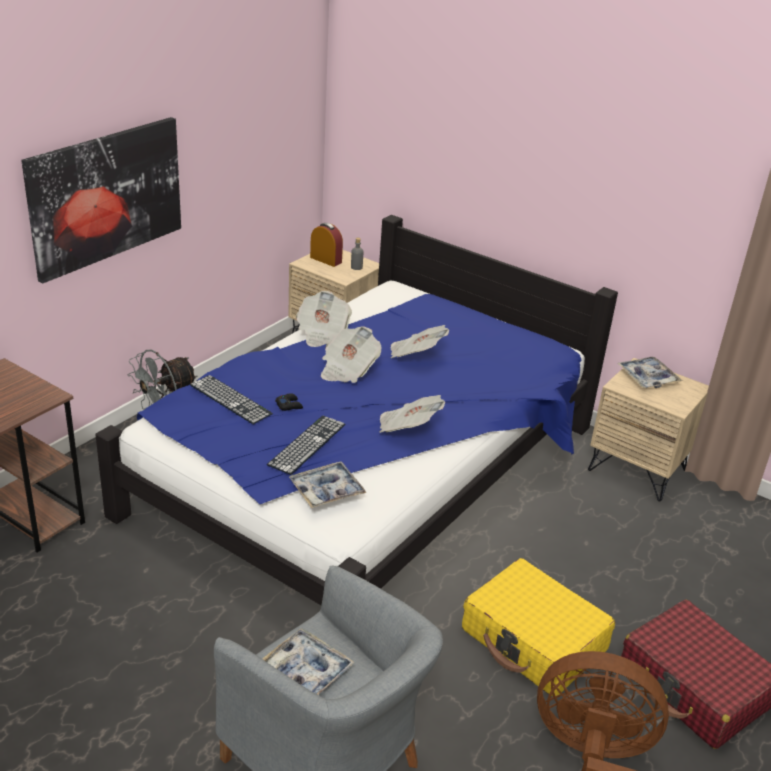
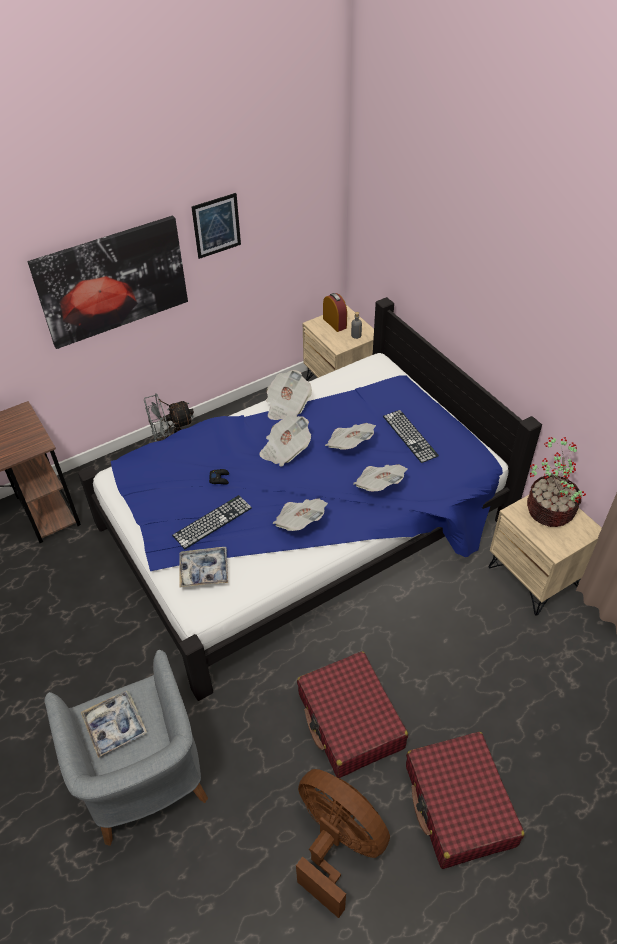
camera: 25 degrees right, 15 degrees up
(210, 135) = (216, 225): none -> picture
(230, 399) = (179, 463): keyboard -> keyboard (410, 436)
(470, 384) = (378, 485): none -> newspaper
(534, 640) = (350, 721): yellow suitcase -> red suitcase
(647, 378) = (549, 509): tray -> potted plant

